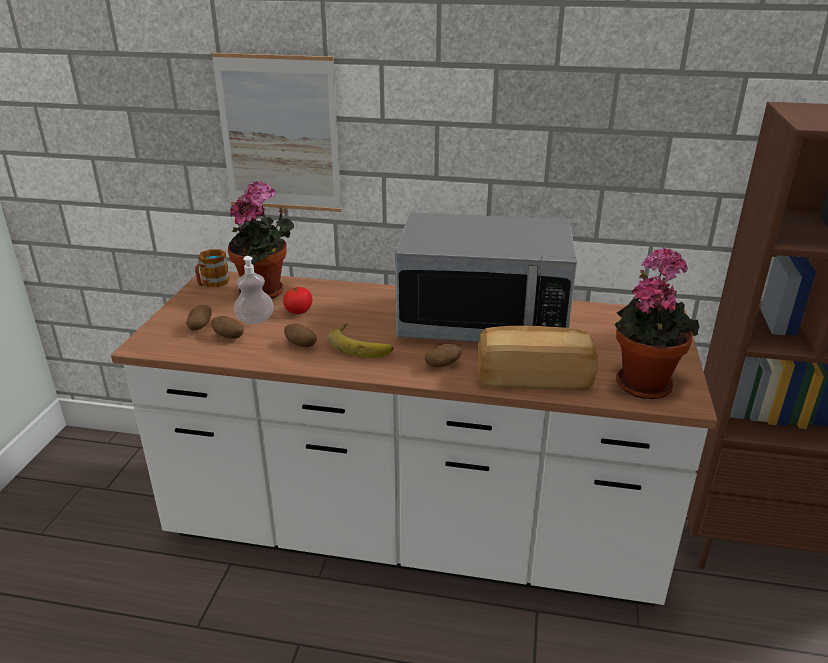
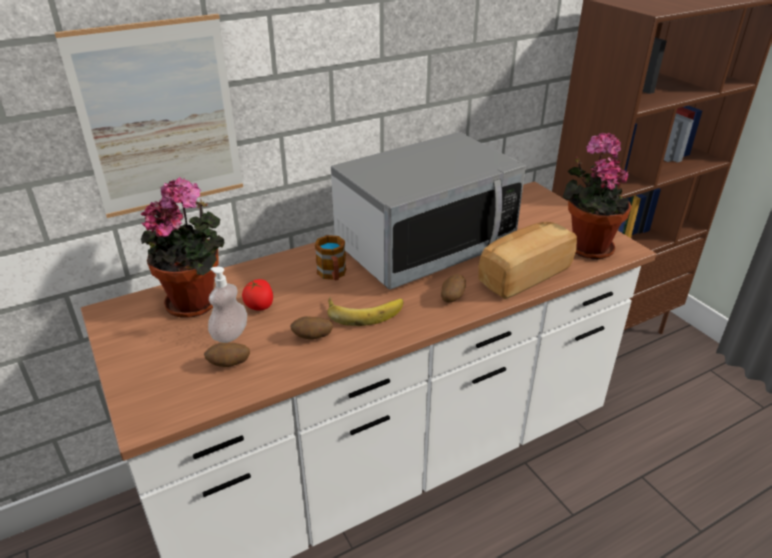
camera: 40 degrees left, 5 degrees up
(200, 327) = (181, 369): potato -> none
(212, 284) = (121, 318): mug -> mug (333, 275)

